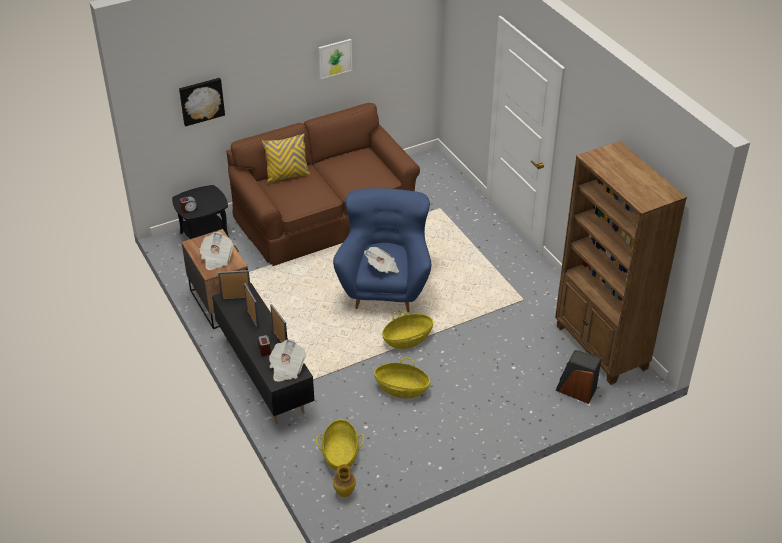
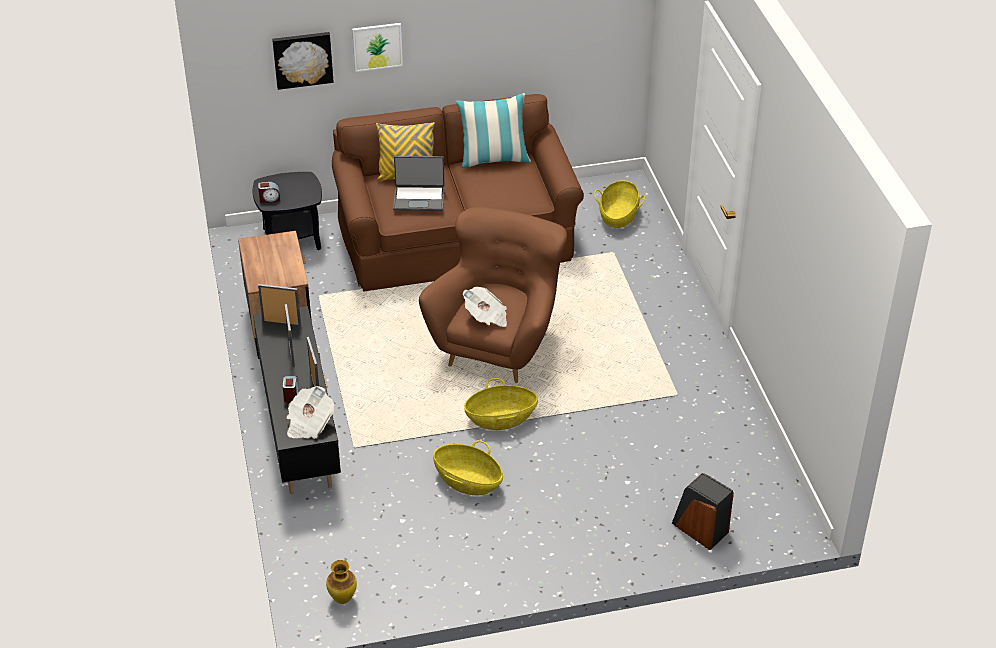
camera: 15 degrees right, 0 degrees up
(216, 259) = (273, 268): newspaper -> none
(303, 191) = (419, 199): none -> laptop
(335, 58) = (494, 27): picture -> picture (377, 46)
(340, 454) = (356, 549): basket -> basket (618, 215)
(345, 155) = (493, 159): none -> pillow
(385, 288) = (498, 345): blue armchair -> brown armchair
(601, 348) = (758, 479): brown bookcase -> none

